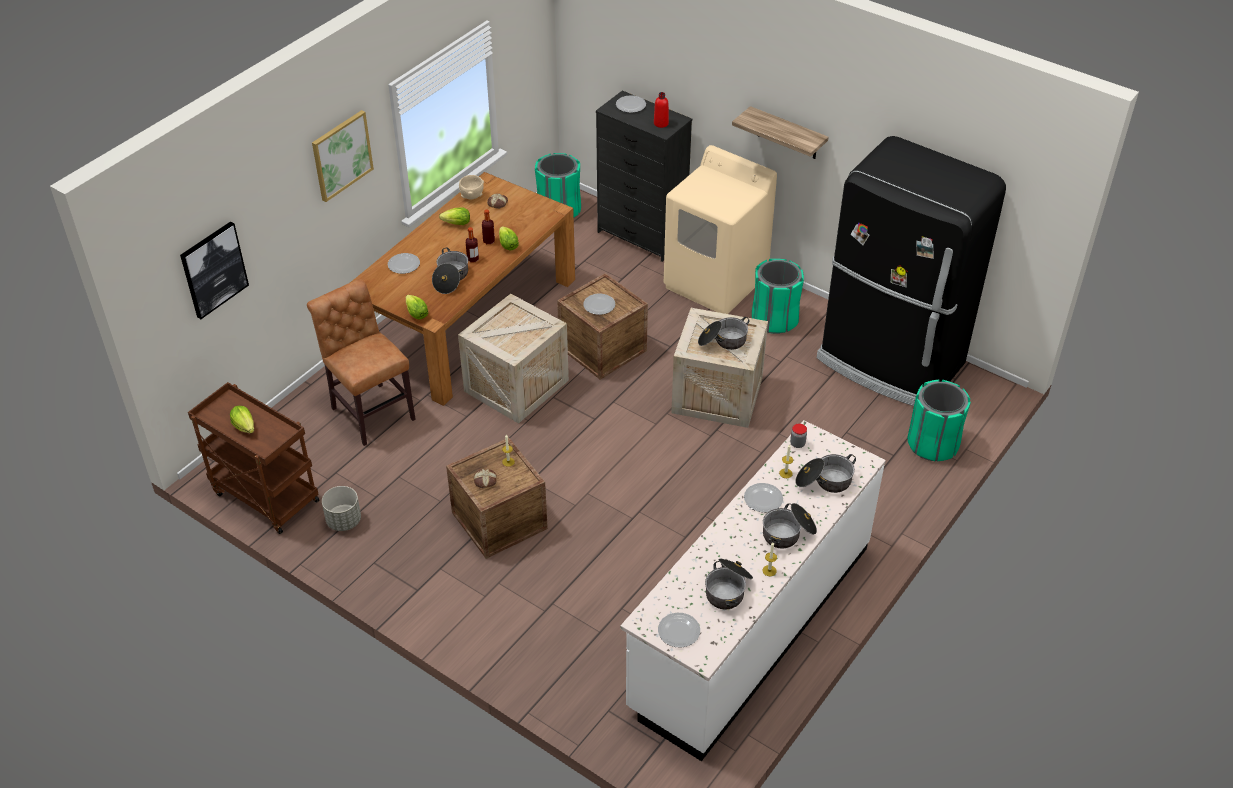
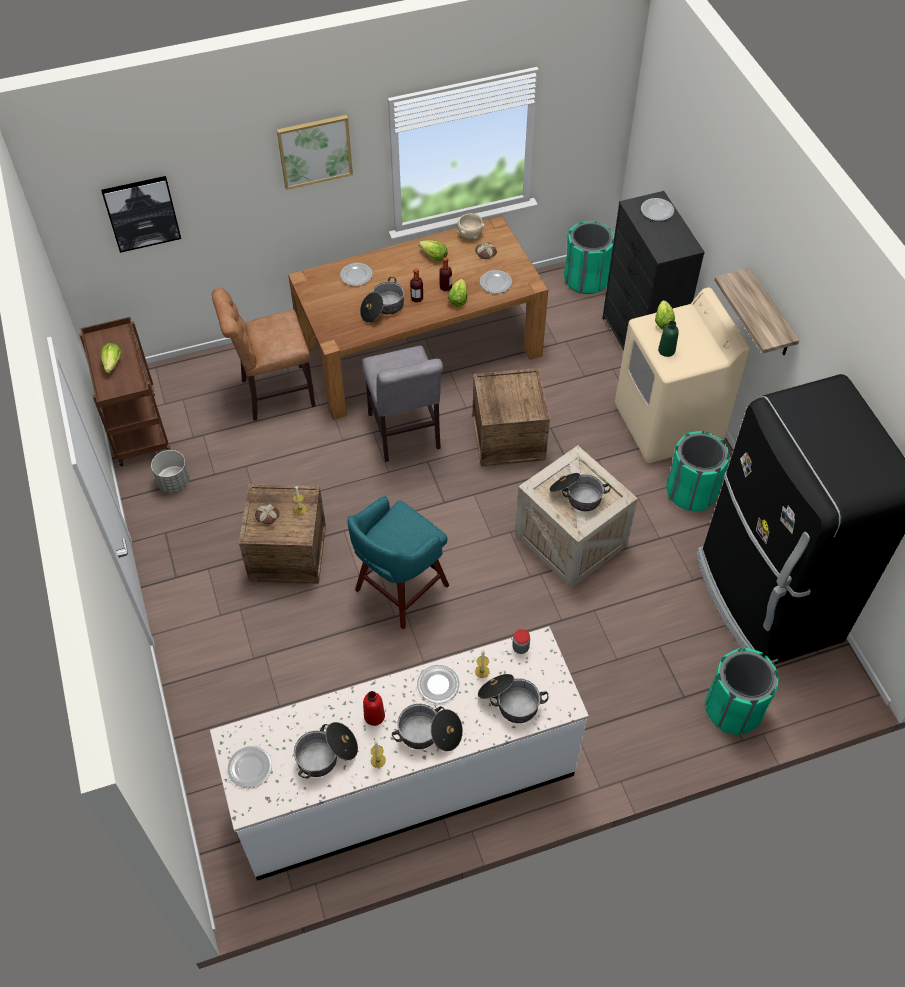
camera: 35 degrees right, 10 degrees up
(370, 411) = (273, 394): brown chair -> brown chair turned 105 degrees counterclockwise
(416, 314) = (325, 329): lettuce -> lettuce (663, 322)
(516, 387) = (405, 435): crate -> grey chair
(599, 305) = (506, 398): plate -> plate (495, 283)
(618, 498) = (399, 589): none -> turquoise stool
(661, 123) = (668, 243): red bottle -> red bottle (374, 716)
(714, 202) = (666, 350): none -> green bottle

